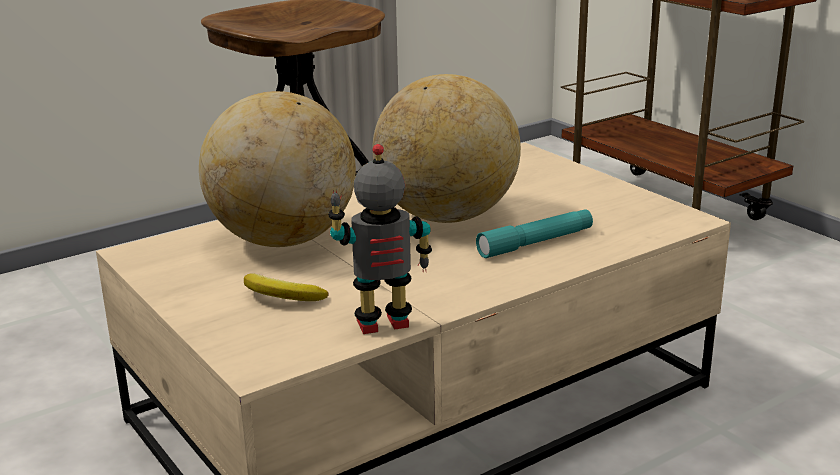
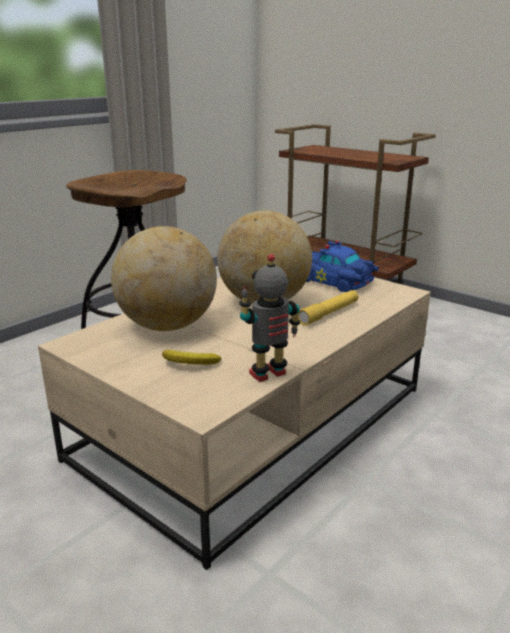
camera: 15 degrees left, 0 degrees up
(536, 243) = (329, 313): turquoise flashlight -> yellow flashlight
(581, 195) = (336, 282): none -> blue toy car

